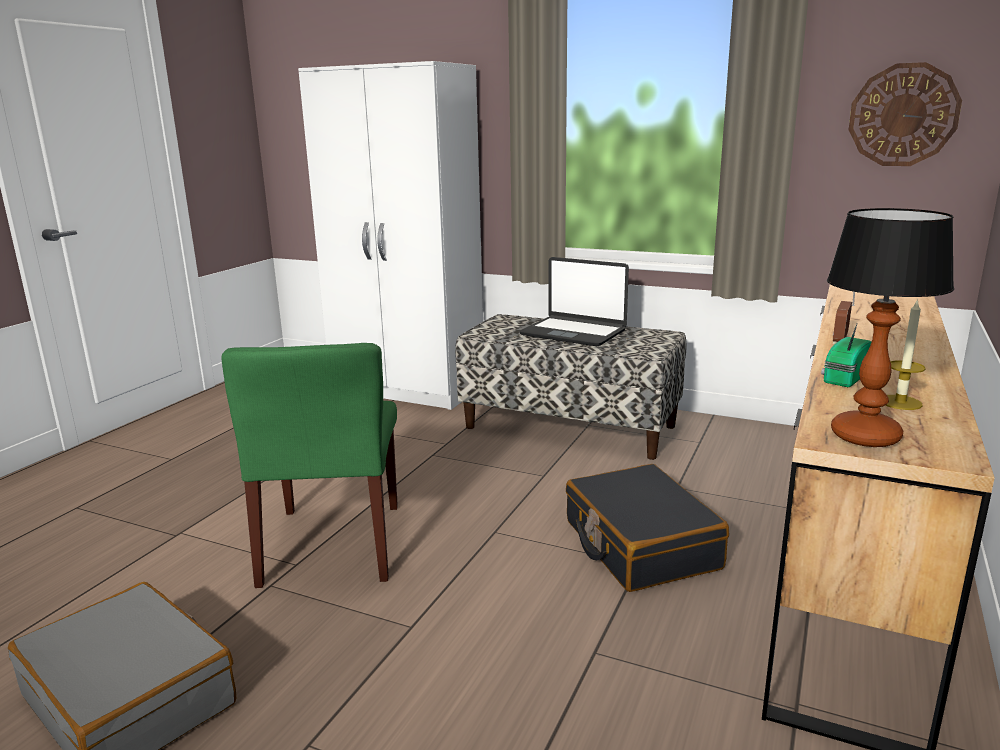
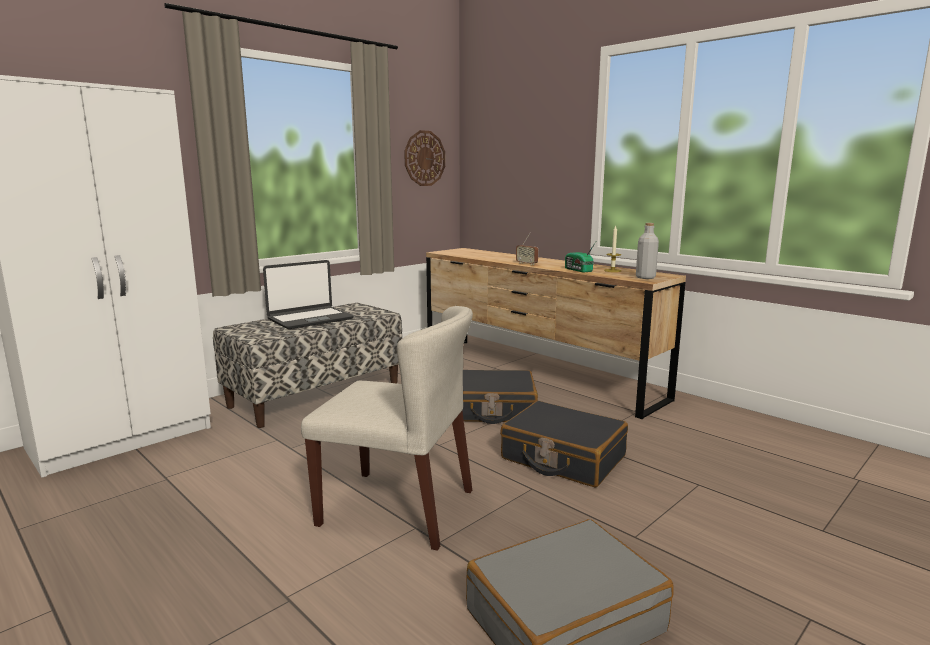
camera: 70 degrees left, 5 degrees down
(333, 544) = (398, 507): green chair -> beige chair
(519, 640) = (562, 458): none -> black suitcase
(866, 436) = (645, 277): table lamp -> grey bottle

